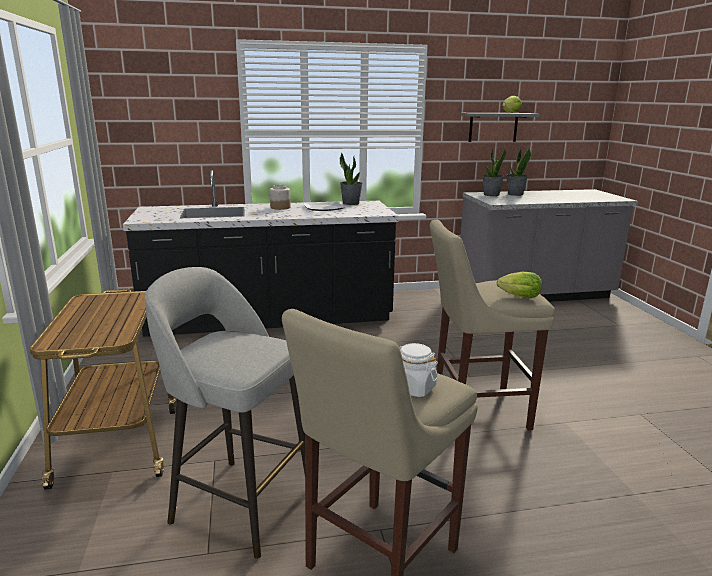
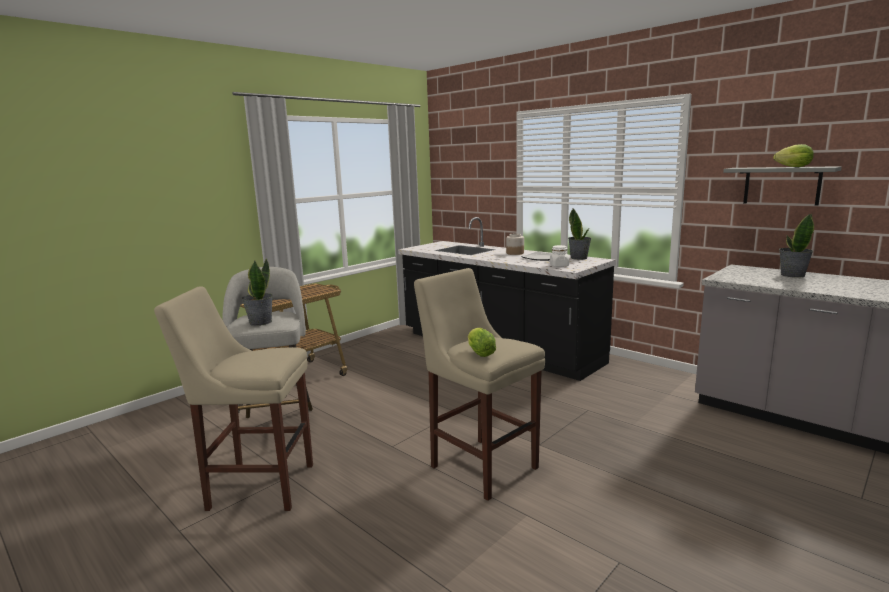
camera: 55 degrees right, 5 degrees down
(413, 388) = (254, 362): white jar -> white jar (559, 265)
(491, 195) = (754, 271): potted plant -> potted plant (260, 322)

